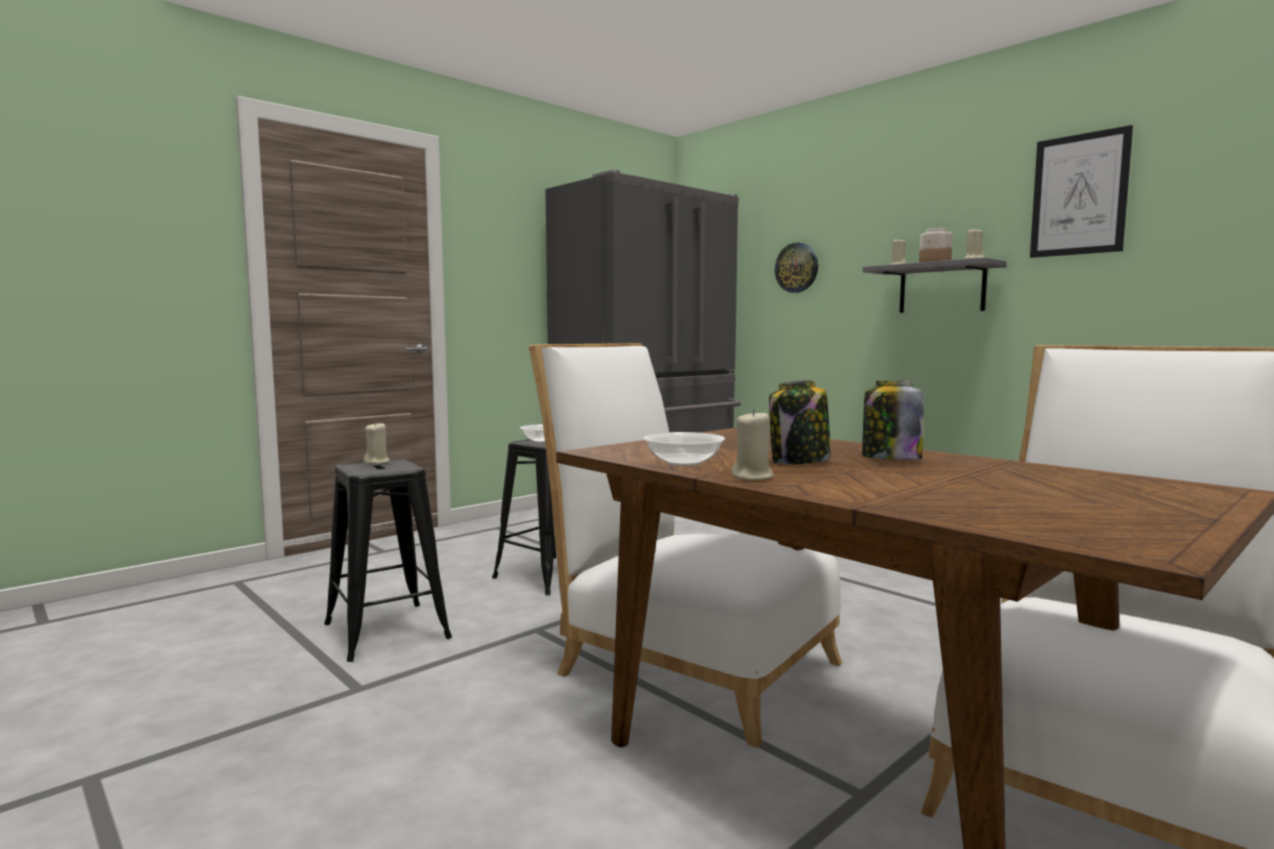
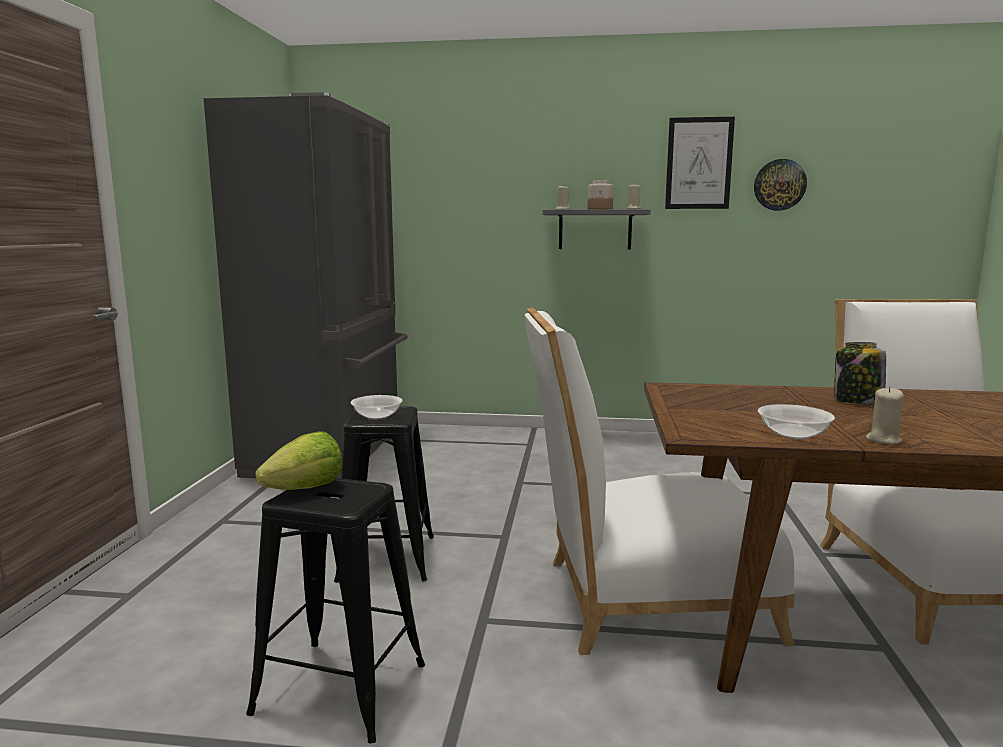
camera: 40 degrees left, 5 degrees up
(377, 462) = (305, 488): beige candle -> lettuce
(797, 267) = (452, 203): wall clock -> wall clock (779, 185)
(799, 461) = (835, 416): jar -> none

